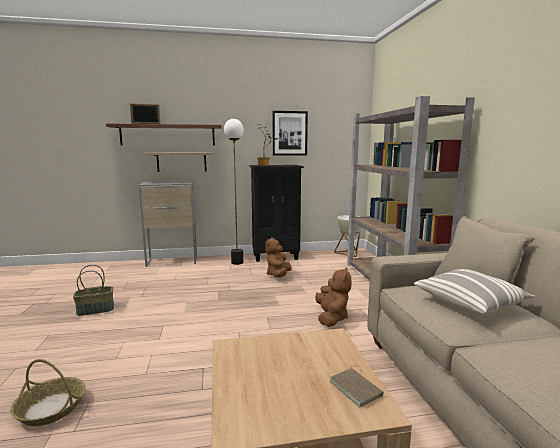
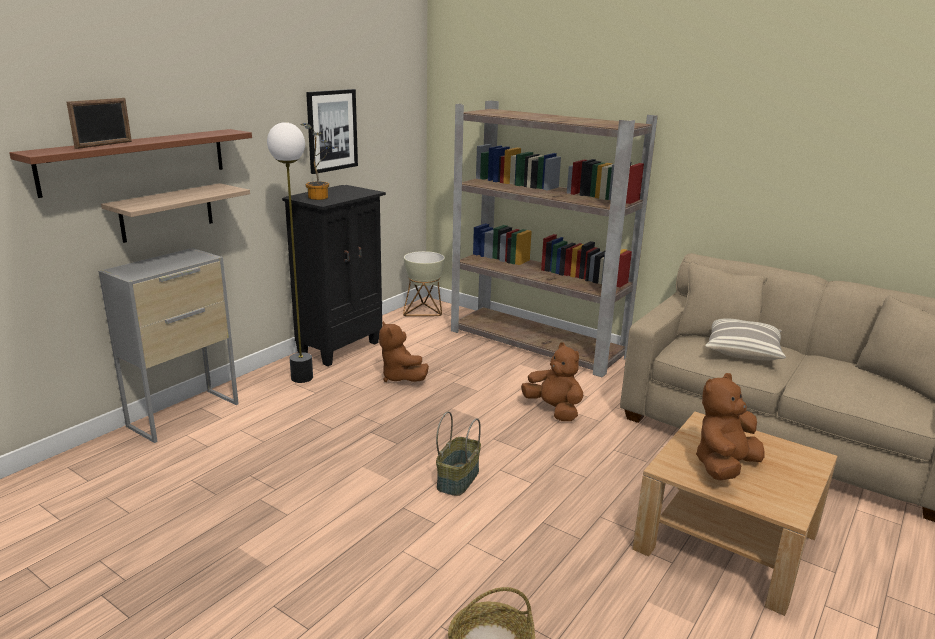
camera: 45 degrees left, 10 degrees up
(96, 309) = (254, 540): basket -> basket (457, 479)
(271, 368) = (724, 466): none -> brown plush toy
(357, 388) = (785, 451): brown book -> none

